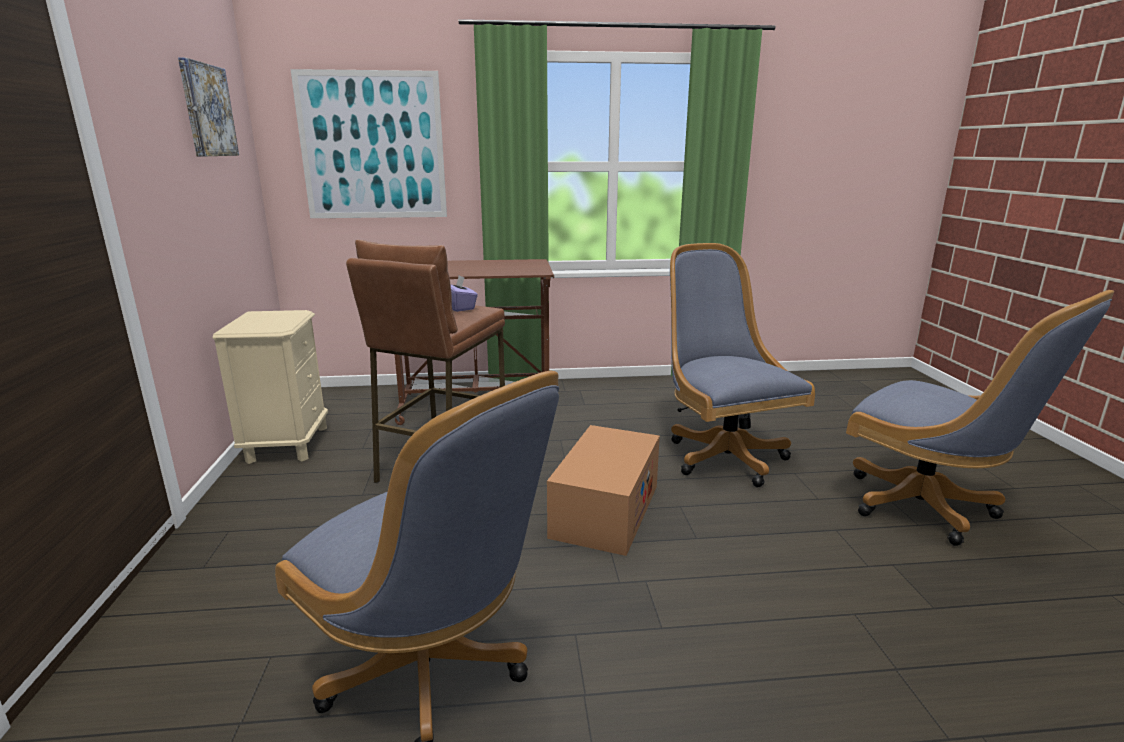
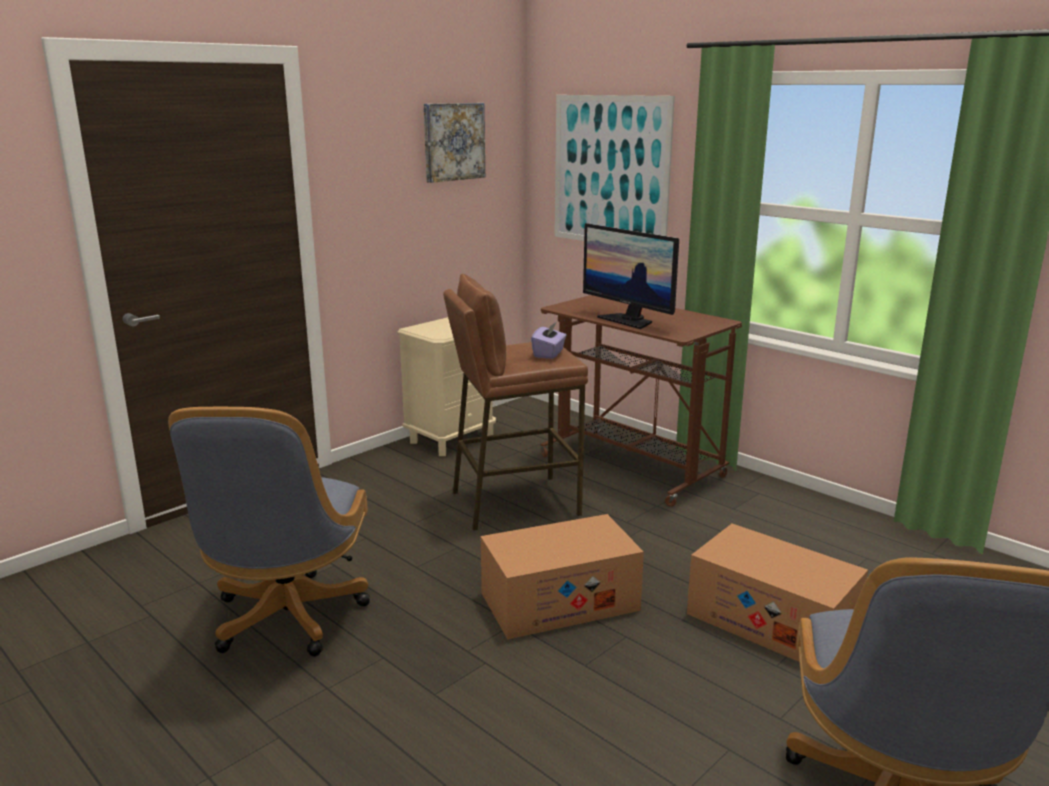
camera: 50 degrees right, 0 degrees up
(476, 271) = (628, 320): none -> monitor
(720, 454) = (771, 621): blue office chair -> cardboard box

